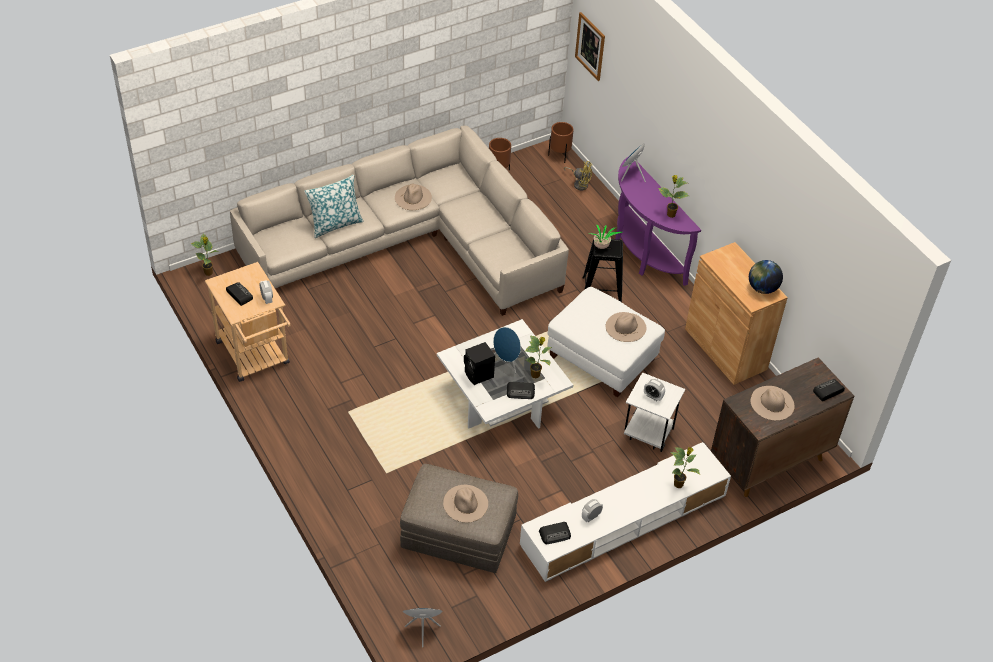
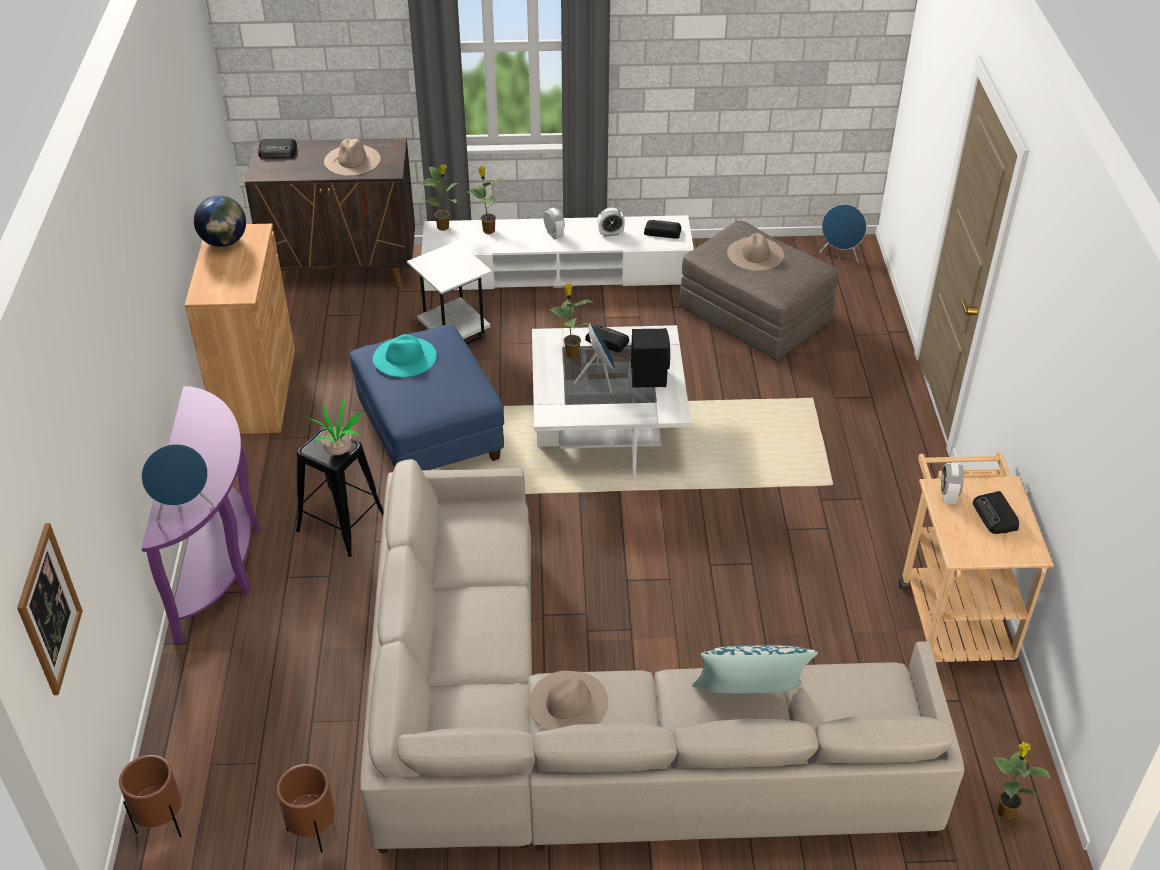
camera: 150 degrees left, 5 degrees down
(579, 183) = (187, 739): yellow fan -> none
(602, 359) = (429, 434): white ottoman -> blue ottoman
(625, 327) = (404, 357): beige hat -> turquoise hat
(653, 396) = (454, 265): alarm clock -> alarm clock (554, 234)
(670, 214) = (200, 422): potted plant -> potted plant (444, 227)

